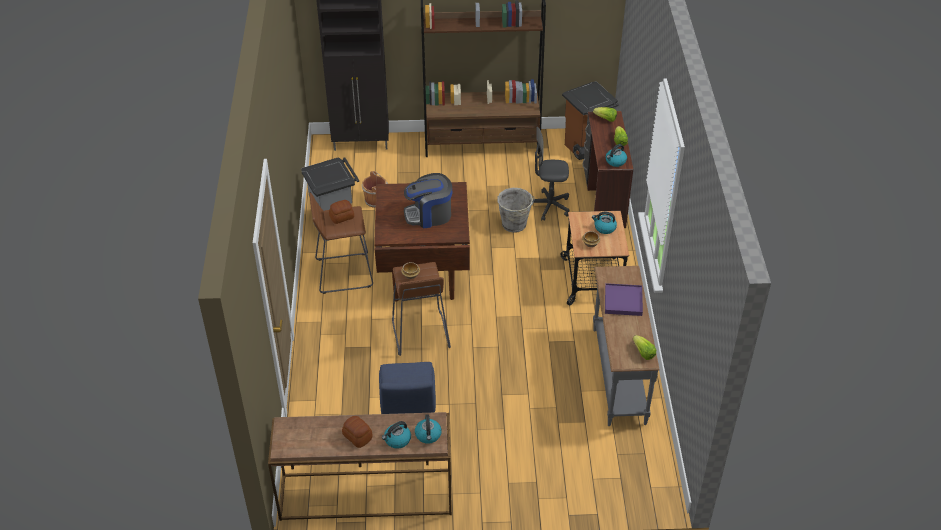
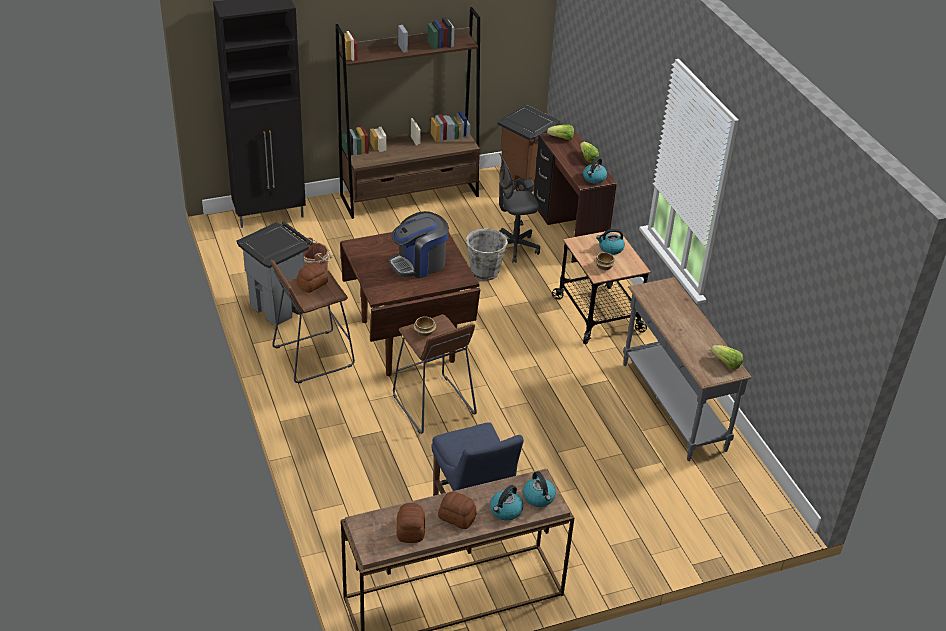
camera: 20 degrees left, 5 degrees down
(318, 438) = (411, 530): none -> bread
(623, 301) = (677, 315): purple tray -> none

